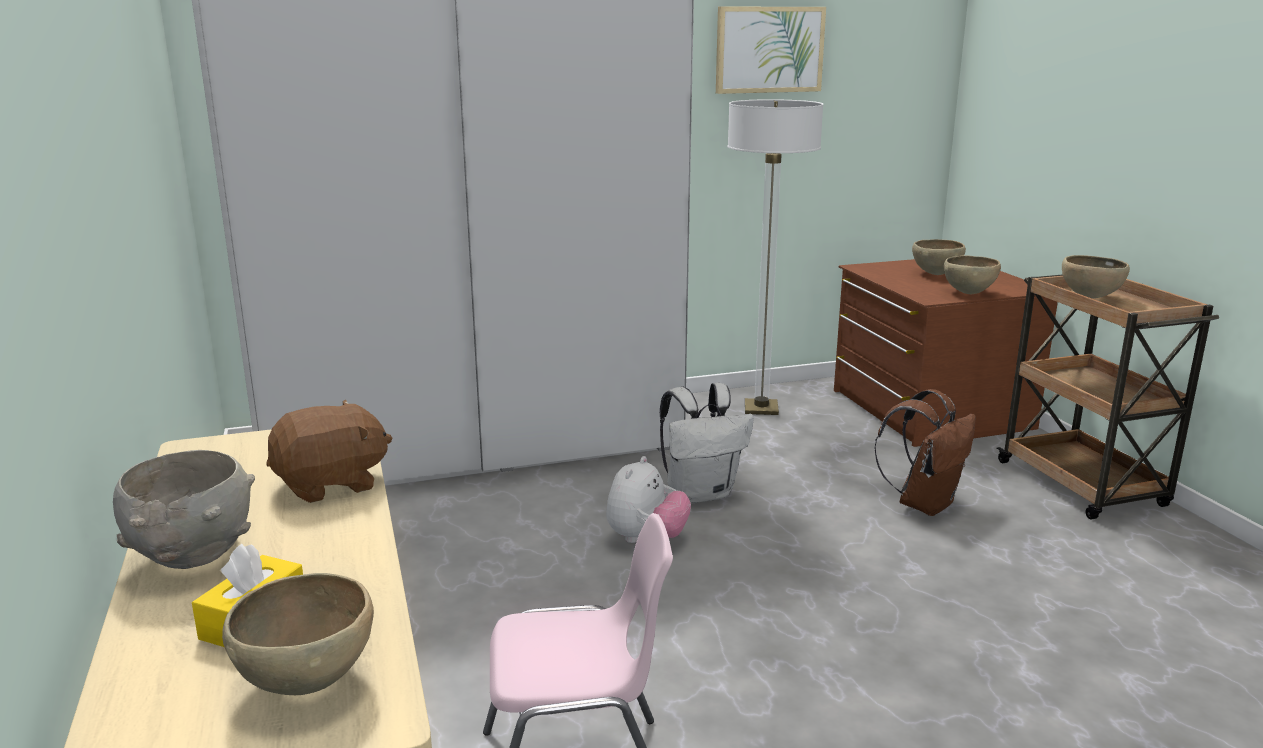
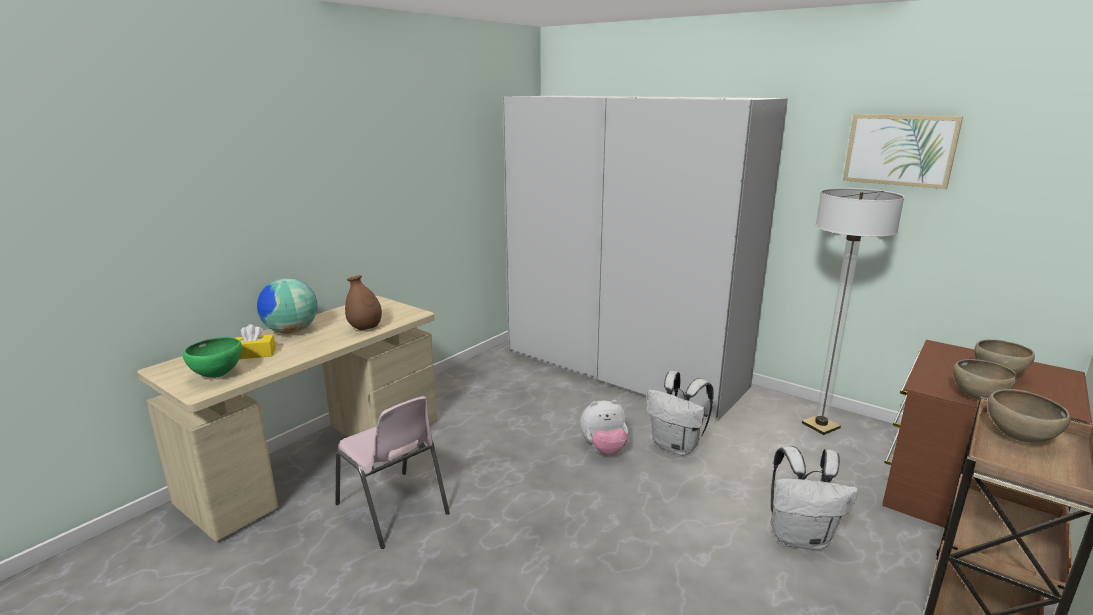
camera: 55 degrees right, 0 degrees up
(193, 558) = (291, 331): grey bowl -> globe
(308, 682) = (218, 375): brown bowl -> green bowl
(331, 484) = (365, 328): brown plush toy -> brown vase
(924, 503) = (800, 537): brown backpack -> white backpack

